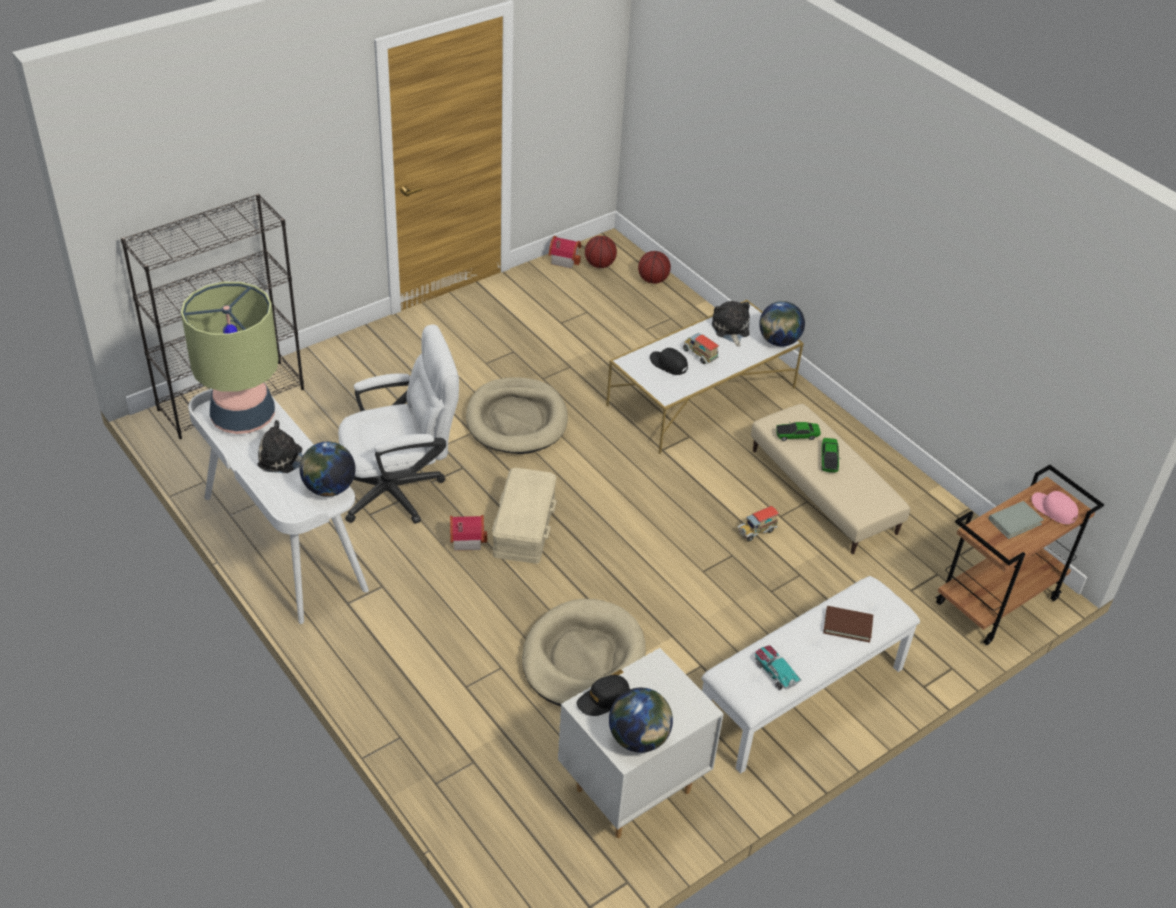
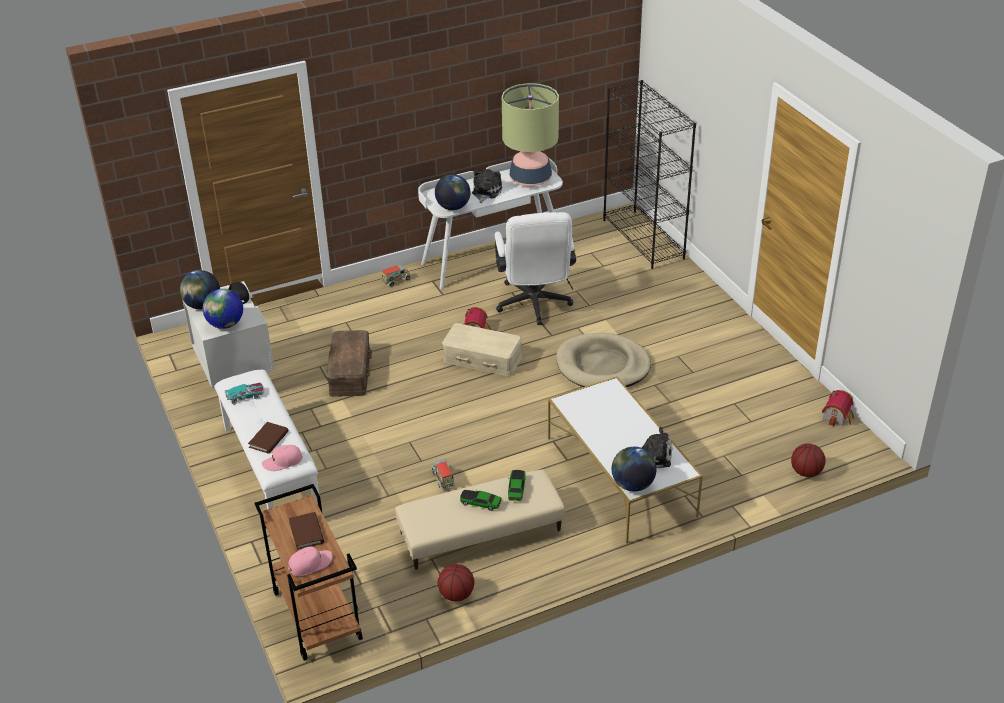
camera: 105 degrees right, 5 degrees down
(582, 658) = (349, 372): beige dog bed -> brown storage box
(600, 265) = (830, 439): basketball -> basketball (456, 595)
(668, 364) = (606, 408): black cap -> none
(678, 695) = (226, 324): none -> globe
(699, 355) = (617, 429): toy truck -> toy truck (396, 281)
(879, 602) = (282, 461): none -> pink cap
(1014, 521) = (306, 532): grey book -> brown book

